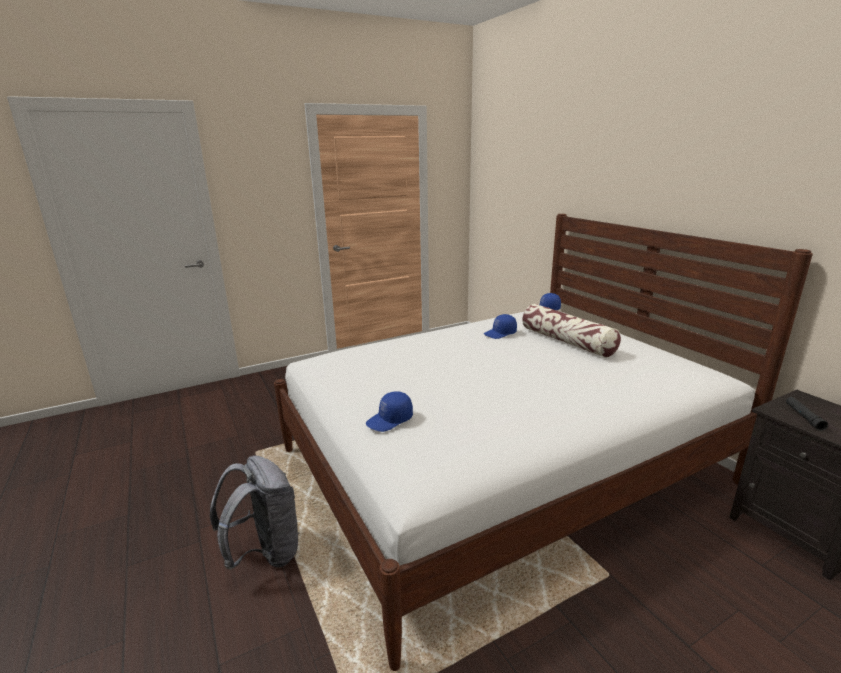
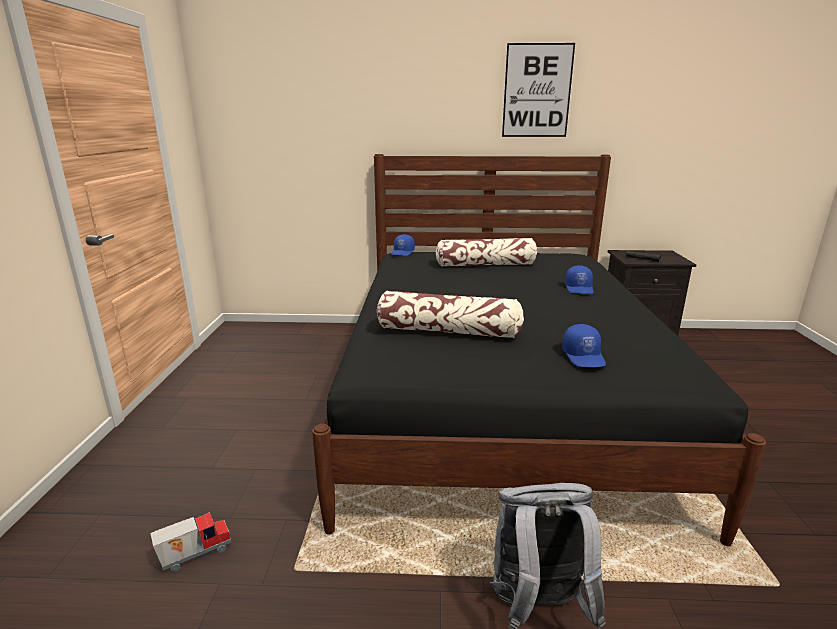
camera: 60 degrees left, 0 degrees up
(253, 420) = (195, 554): none -> toy truck
(386, 364) = (449, 331): none -> pillow
(500, 334) = (437, 276): blue cap -> blue cap (579, 288)
(500, 466) = (497, 398): white bed -> black bed
(724, 155) = (537, 91): none -> picture

